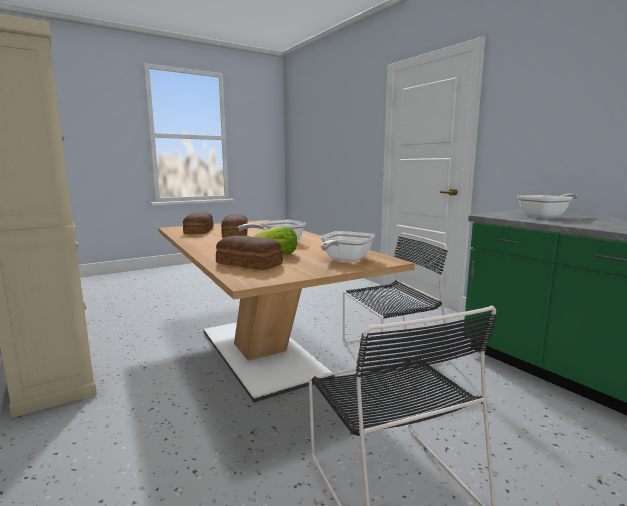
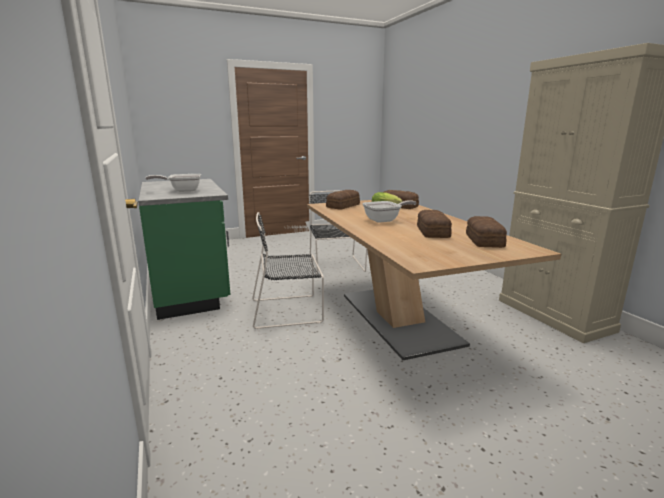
camera: 170 degrees left, 5 degrees up
(344, 260) = (344, 206): frying pan -> bread

